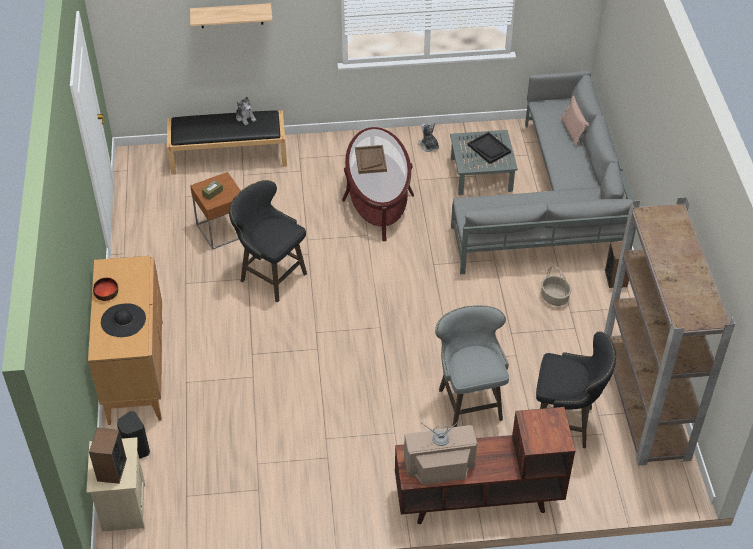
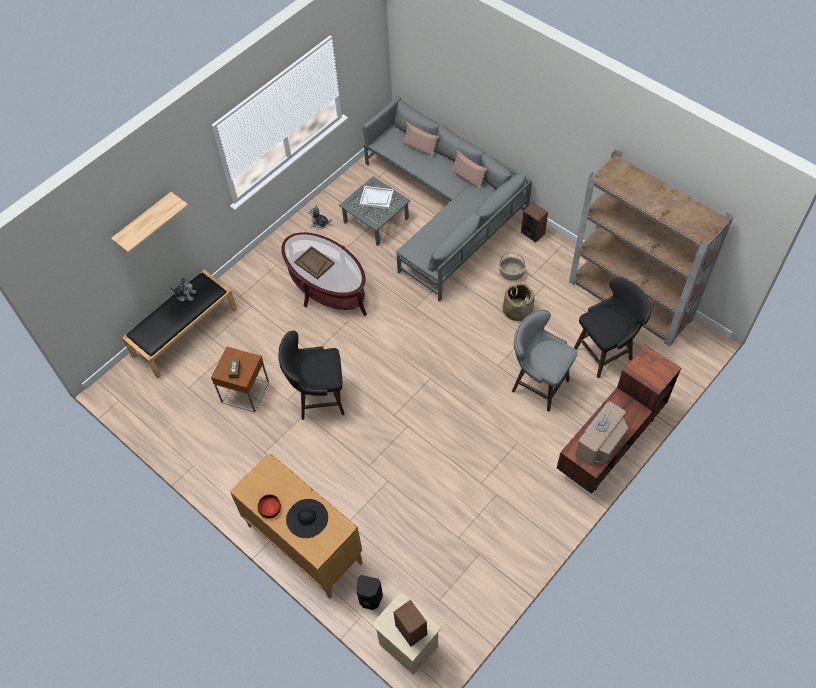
camera: 40 degrees left, 10 degrees up
(489, 149) = (376, 198): black tray -> white tray
(523, 330) = (517, 310): none -> basket
(588, 182) = (468, 178): none -> beige pillow

